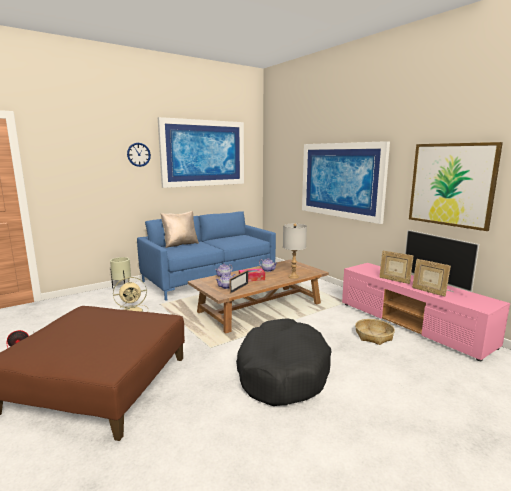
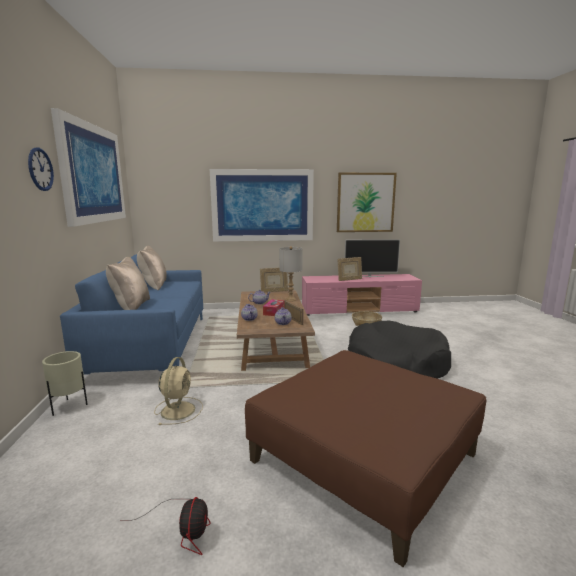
camera: 60 degrees left, 0 degrees up
(232, 236) = (153, 286): none -> beige pillow
(428, 292) = (378, 279): picture frame -> picture frame (274, 291)

